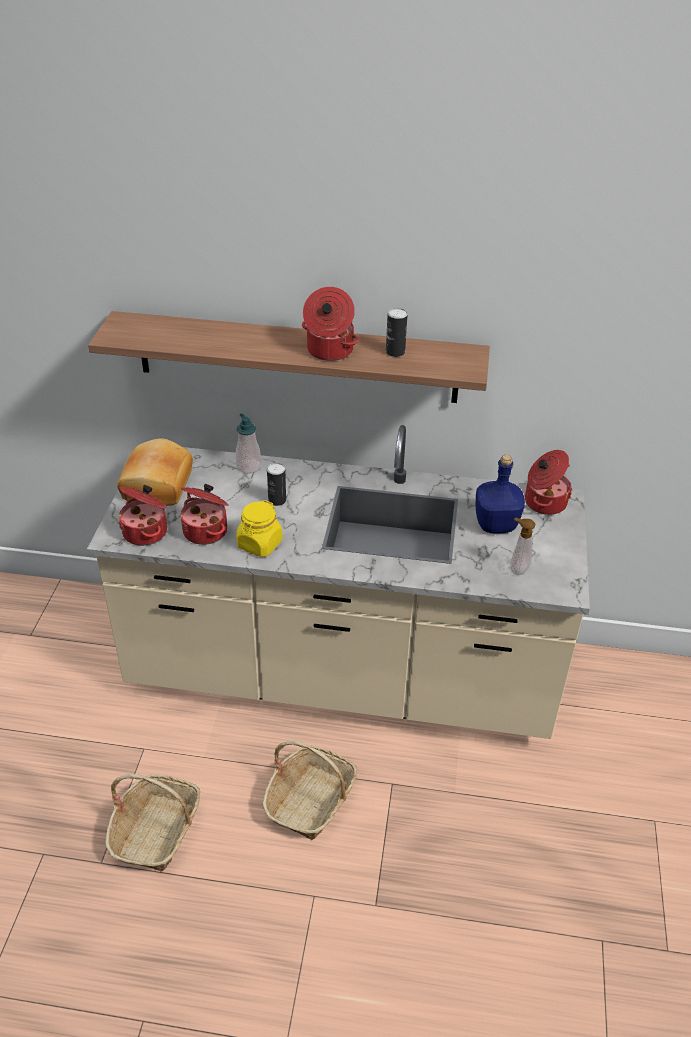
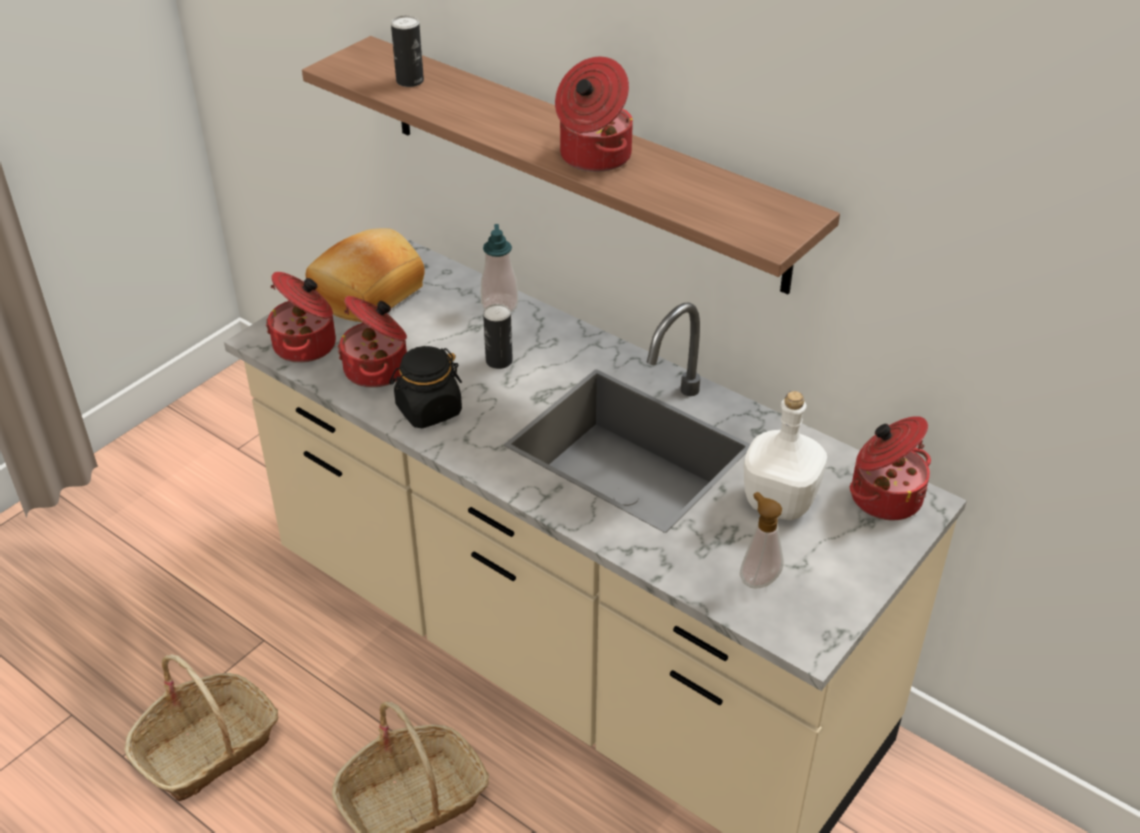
camera: 30 degrees right, 0 degrees up
(259, 544) = (428, 410): yellow jar -> black jar
(395, 352) = (685, 183): can -> can (410, 81)
(495, 524) = (778, 501): blue bottle -> white bottle

